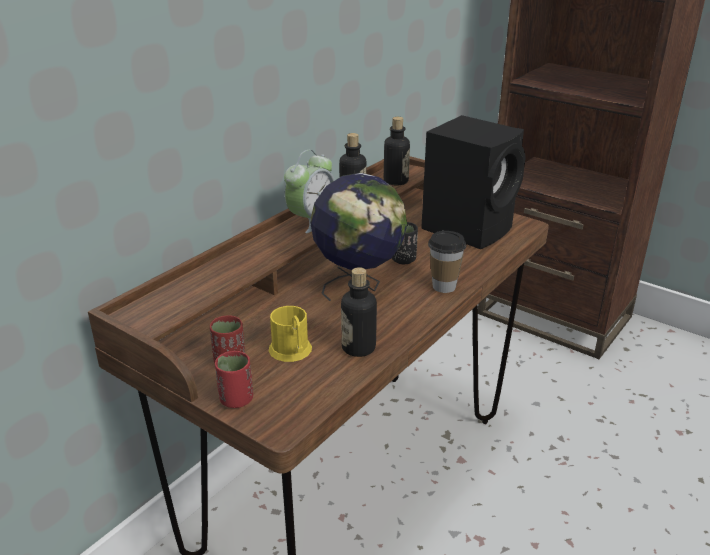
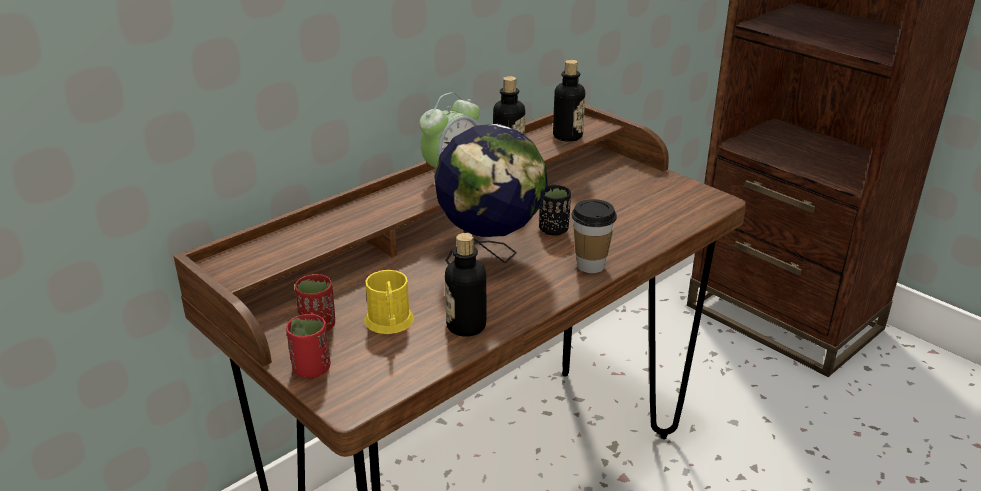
camera: 10 degrees right, 0 degrees up
(469, 228) = (646, 198): black speaker -> none

